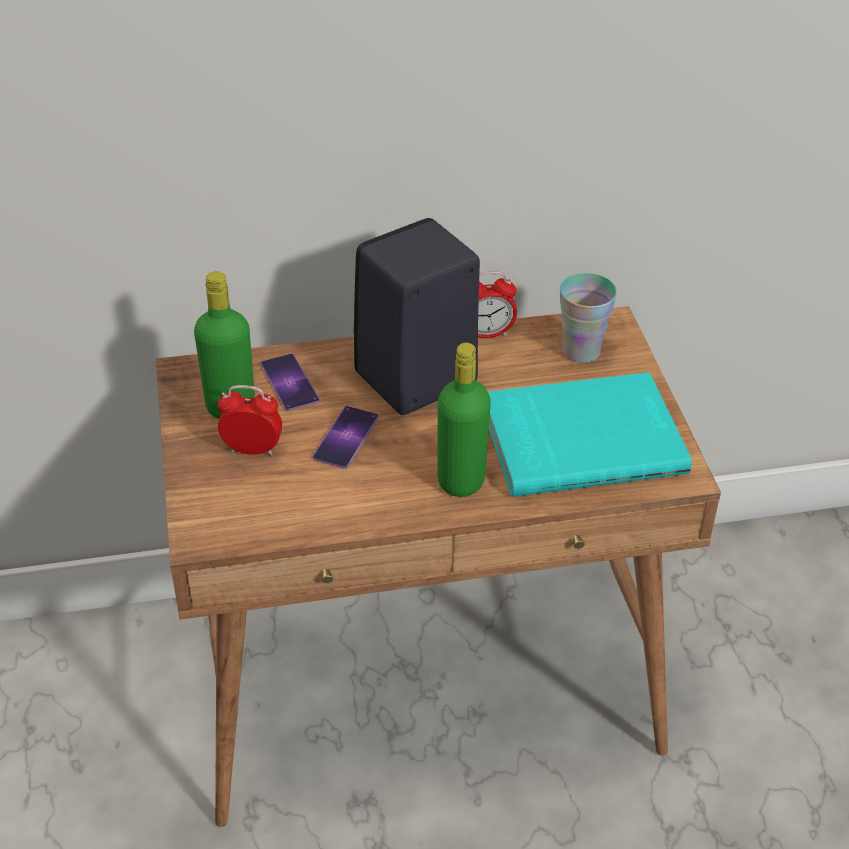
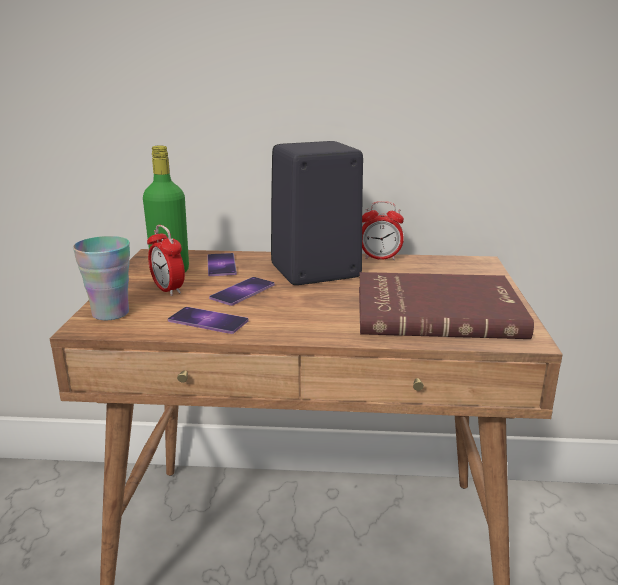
camera: 15 degrees right, 20 degrees down
(252, 449) = (168, 290): alarm clock -> alarm clock turned 150 degrees counterclockwise
(334, 502) = (208, 320): none -> phone
(461, 481) = (321, 321): green bottle -> none
(581, 351) = (451, 271): cup -> cup (110, 313)
(581, 438) = (436, 310): turquoise book -> red book

